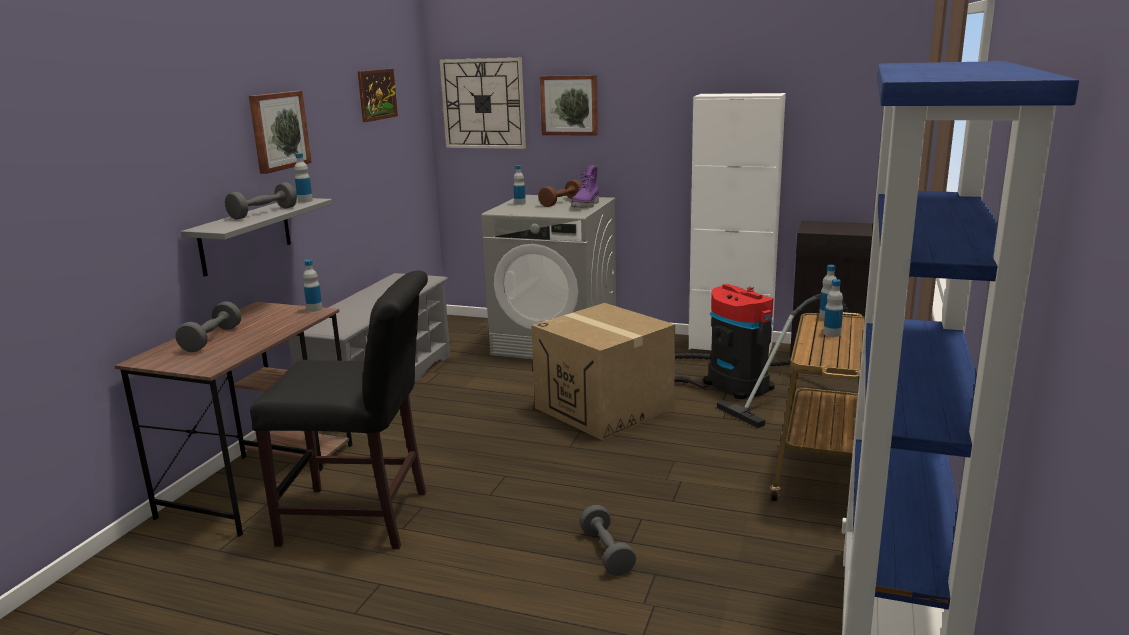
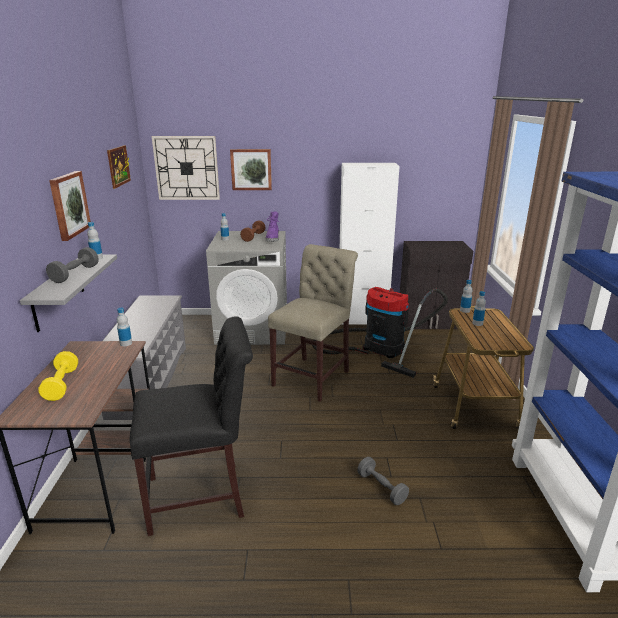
camera: 20 degrees left, 5 degrees up
(212, 339) = (61, 385): grey dumbbell -> yellow dumbbell
(604, 408) = (314, 376): cardboard box -> beige chair

